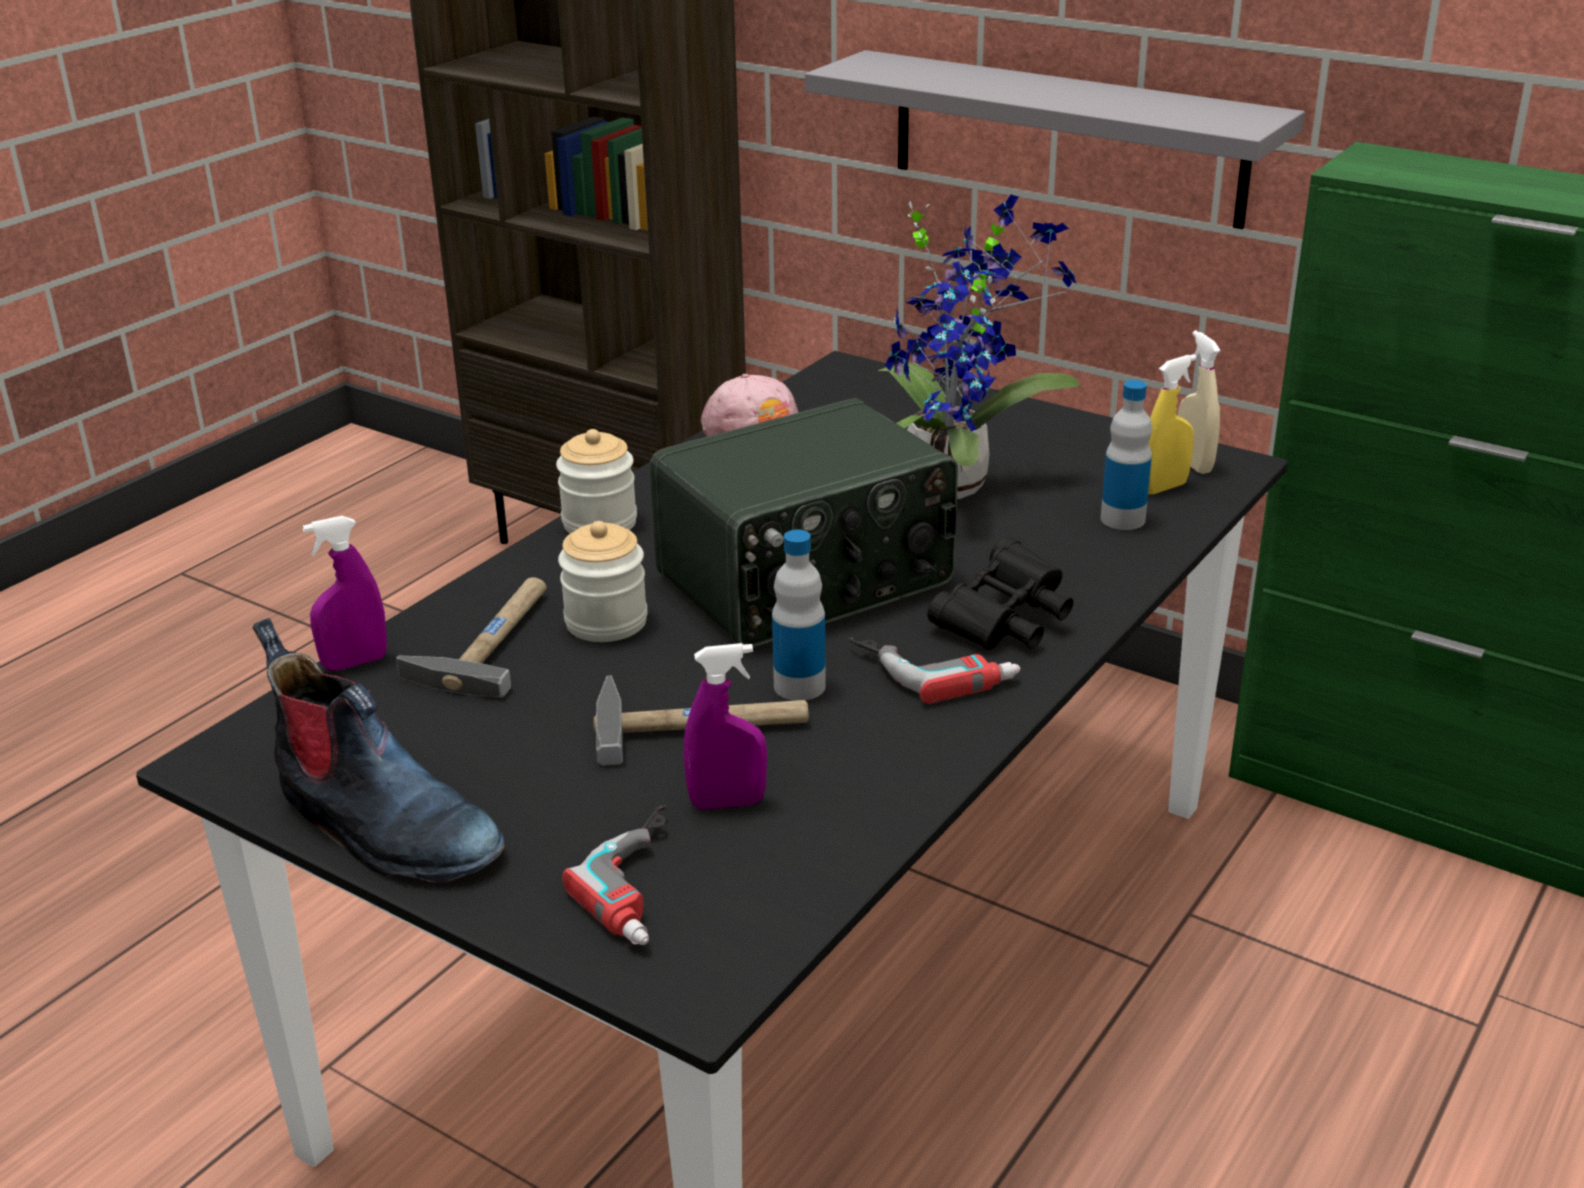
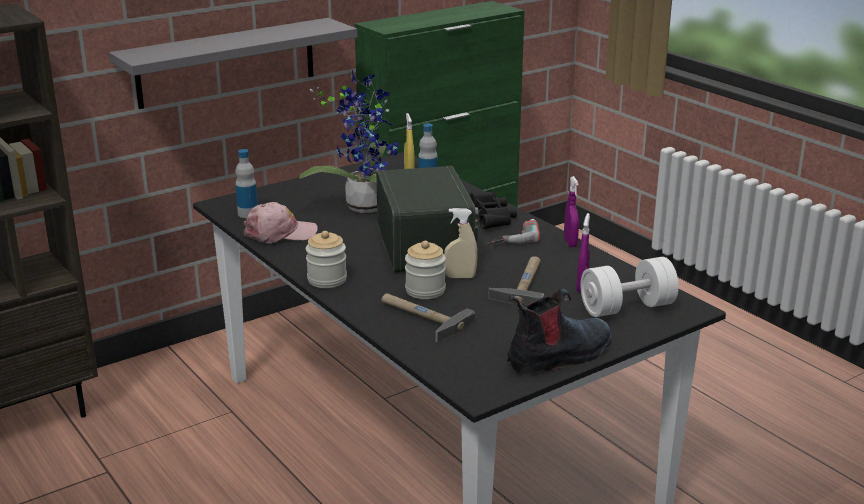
camera: 70 degrees left, 5 degrees down
(355, 662) = (414, 351): purple spray bottle -> purple spray bottle (570, 243)
(651, 885) = (627, 307): power drill -> white dumbbell
(799, 686) = (508, 261): bottle -> bottle (248, 214)
(1193, 464) = (395, 165): beige spray bottle -> beige spray bottle (460, 277)

